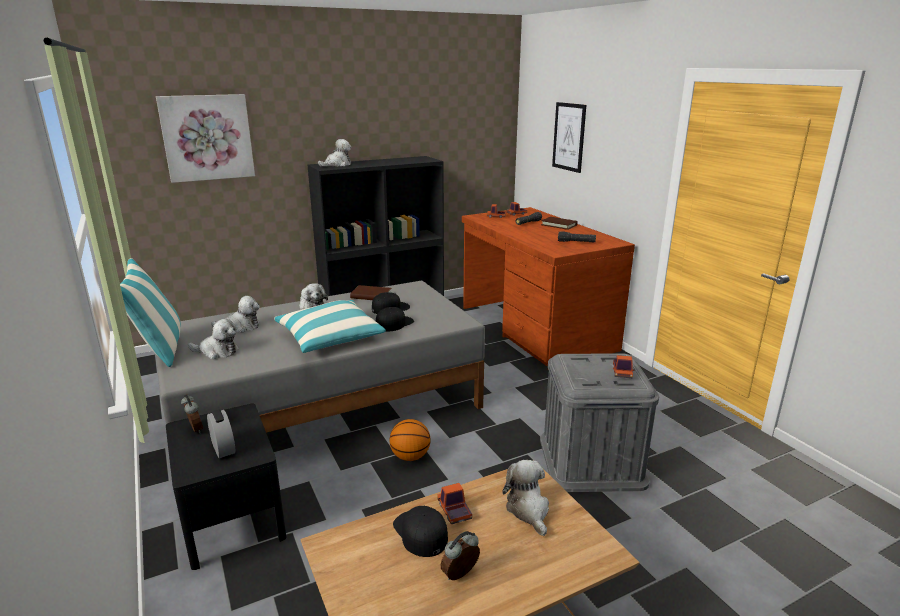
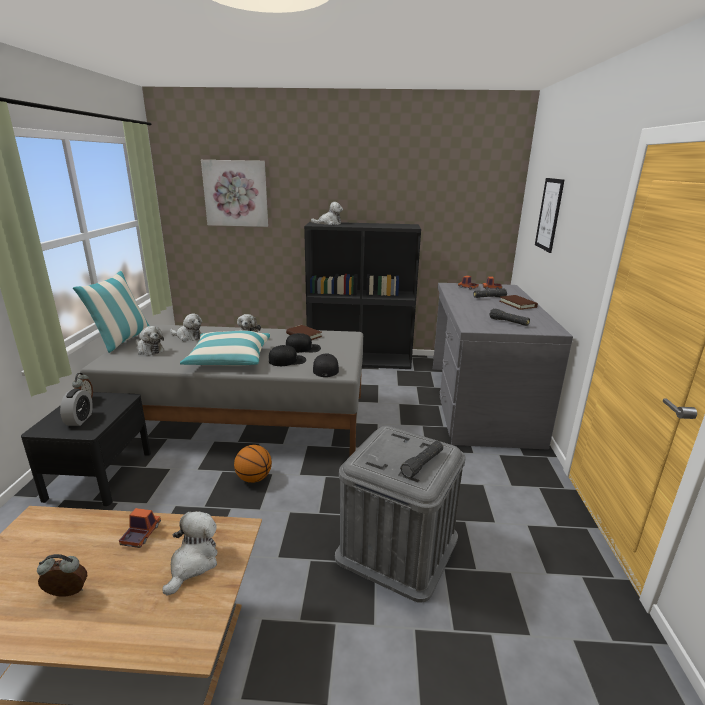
camera: 30 degrees right, 0 degrees up
(420, 532) = (95, 540): black cap -> black cap (326, 368)
(535, 328) = (480, 403): brown desk -> grey desk
(622, 372) = (422, 464): toy truck -> black flashlight

